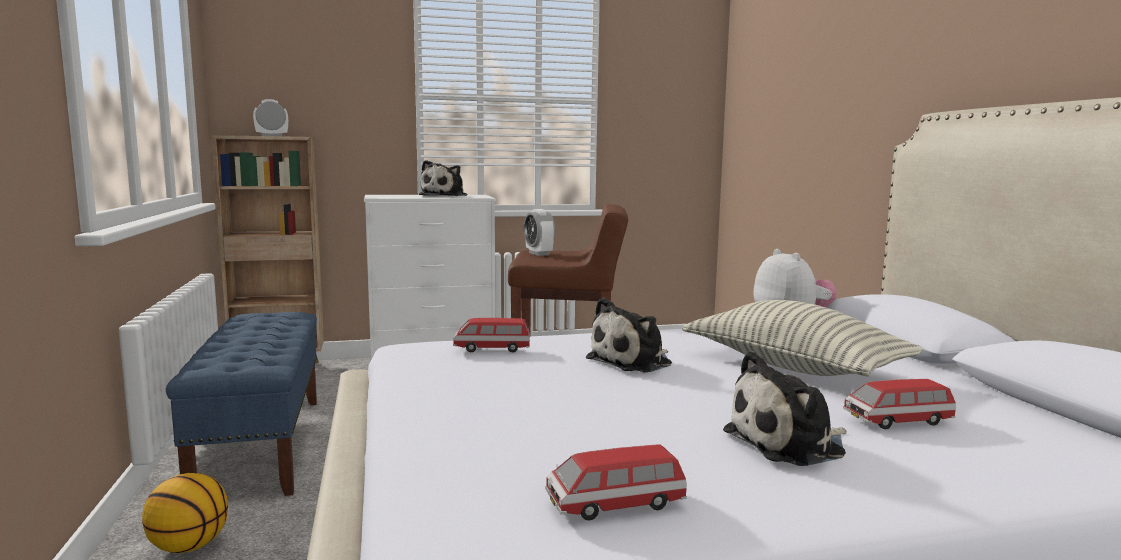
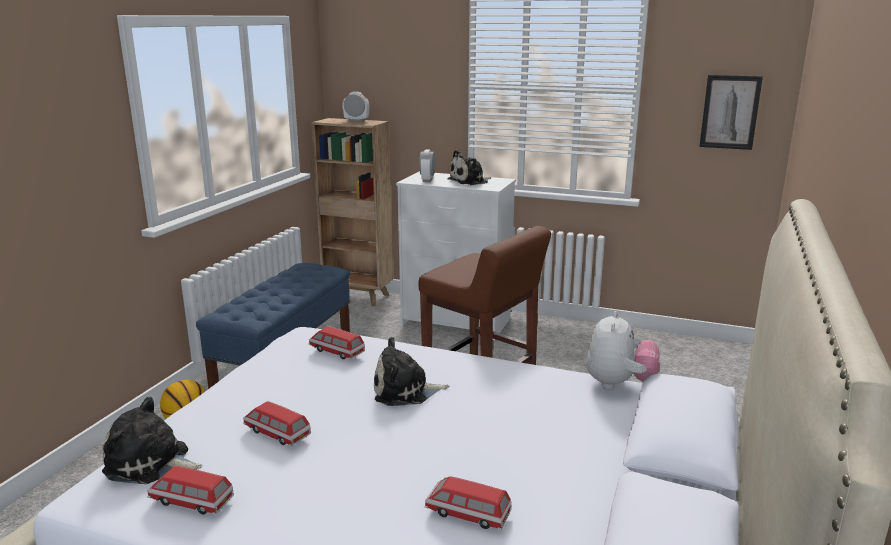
camera: 35 degrees right, 10 degrees up
(539, 254) = (467, 263): alarm clock -> alarm clock (427, 180)
(574, 421) = (277, 433): none -> toy car
(675, 120) = (730, 112): none -> picture
(790, 443) = (356, 501): plush toy -> plush toy (151, 463)
(794, 367) = (510, 435): pillow -> none

